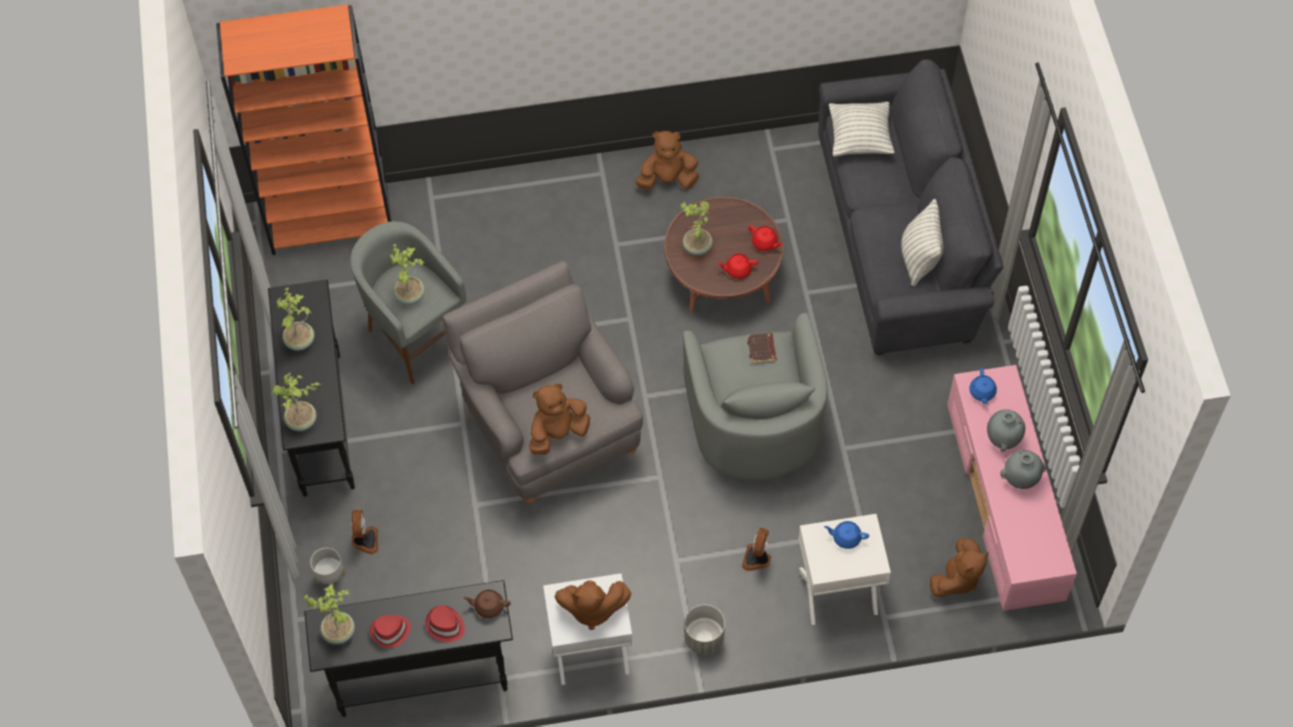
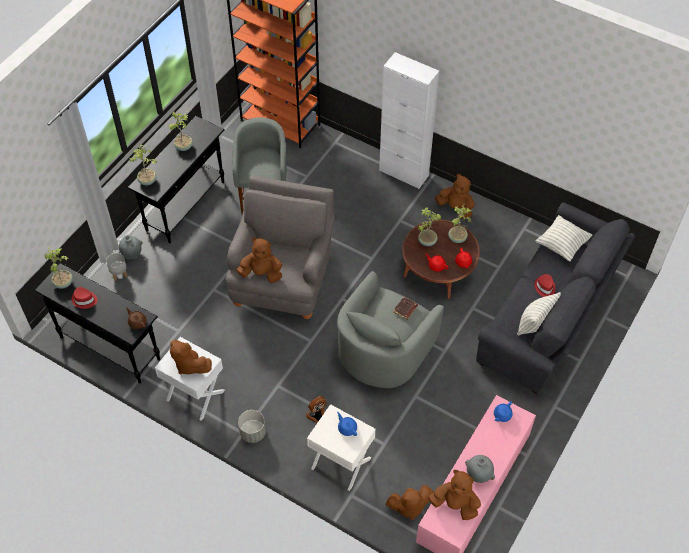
camera: 40 degrees right, 5 degrees down
(364, 540) = (150, 269): fan -> none
(410, 295) = (258, 164): potted plant -> potted plant (458, 238)
(445, 625) = (110, 316): red hat -> red hat (544, 287)
(560, 178) = (404, 173): none -> white cabinet
(1003, 438) = (490, 447): grey vase -> grey vase (132, 254)
(1027, 531) = (455, 504): none -> brown plush toy

